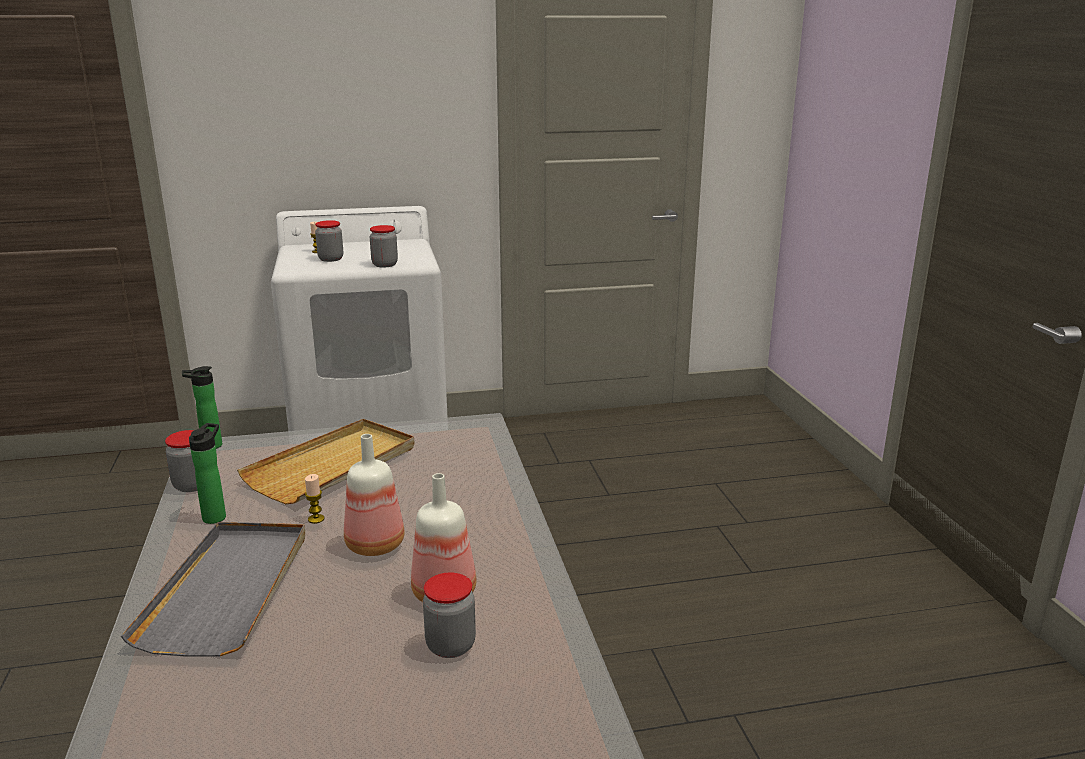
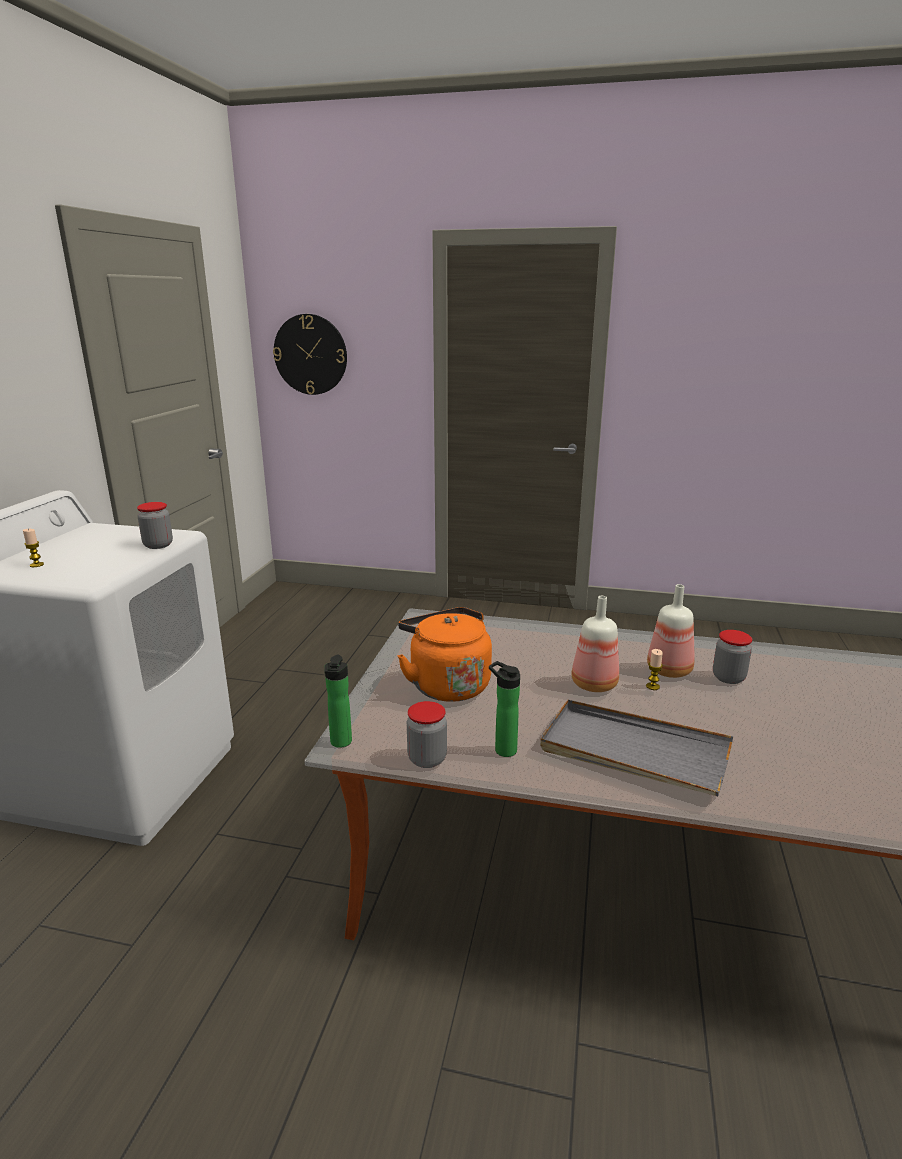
camera: 65 degrees left, 0 degrees up
(316, 519) = (539, 702): candle -> candle (652, 686)
(331, 259) = (84, 562): jar -> none
(333, 466) = (446, 684): beige tray -> orange kettle
(831, 116) = (310, 354): none -> wall clock

